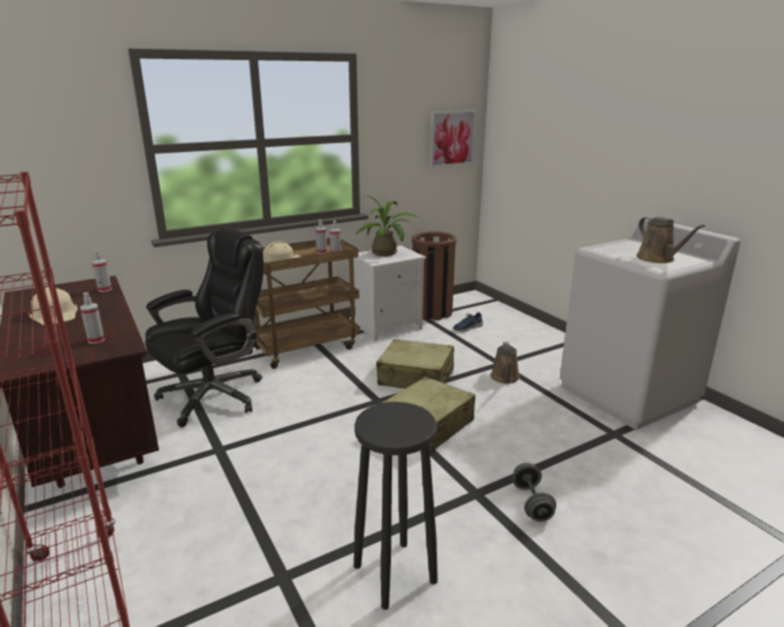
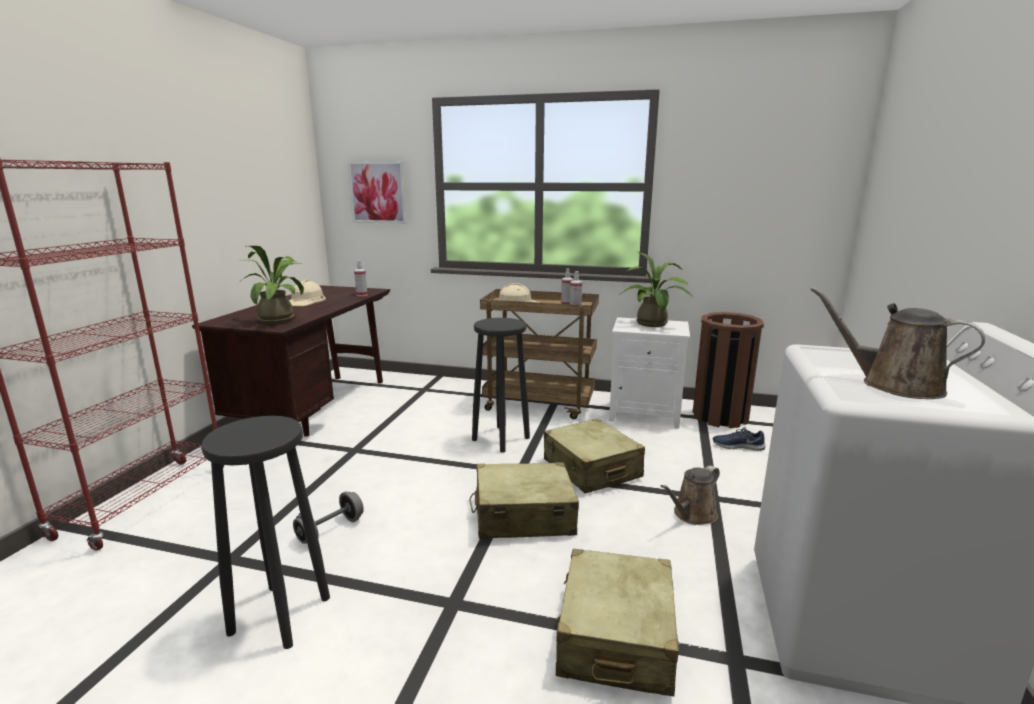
camera: 45 degrees right, 5 degrees down
(96, 340) = (280, 319): spray bottle -> potted plant
(215, 396) = (416, 413): black office chair -> none
(325, 385) = (501, 439): none -> black stool
(452, 138) = (799, 196): picture -> picture (378, 192)
(531, 503) = (486, 653): grey dumbbell -> grey dumbbell (330, 530)
(565, 456) = (615, 637): none -> beige suitcase
(658, 259) = (893, 385): brown watering can -> brown watering can turned 105 degrees clockwise

